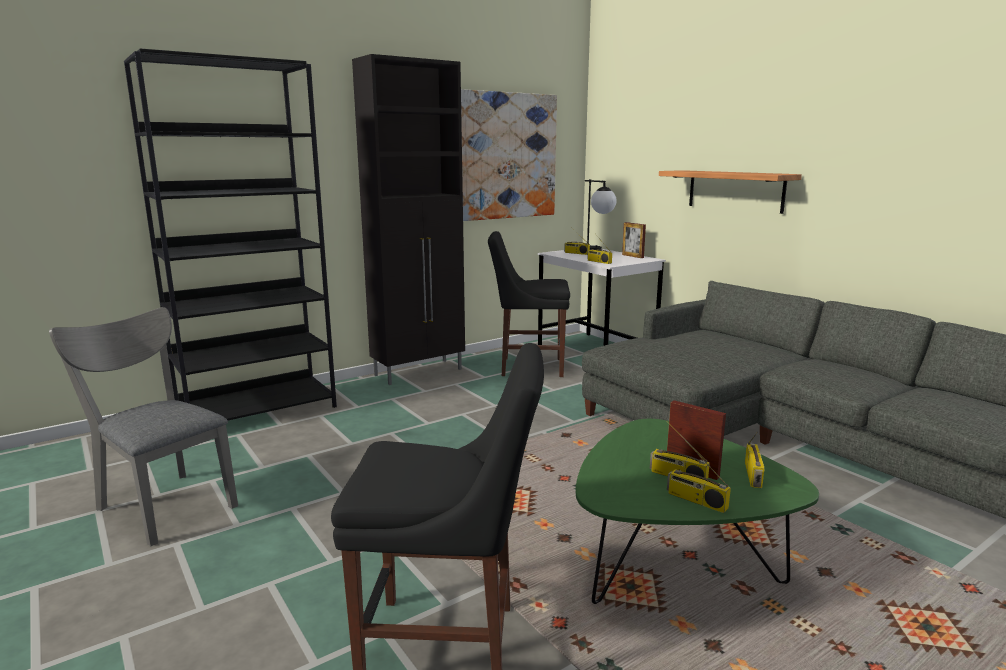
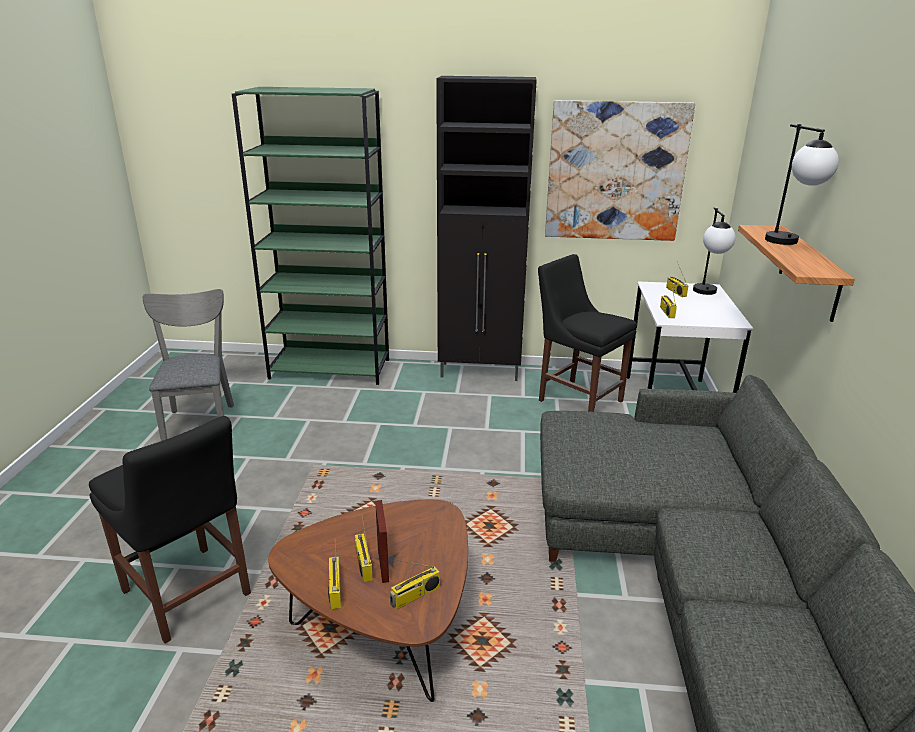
camera: 40 degrees right, 10 degrees up
(258, 410) = (331, 369): black bookcase -> green bookcase
(632, 256) = (727, 312): picture frame -> none
(673, 563) = (385, 632): green coffee table -> brown coffee table
(718, 171) = (790, 244): none -> table lamp

